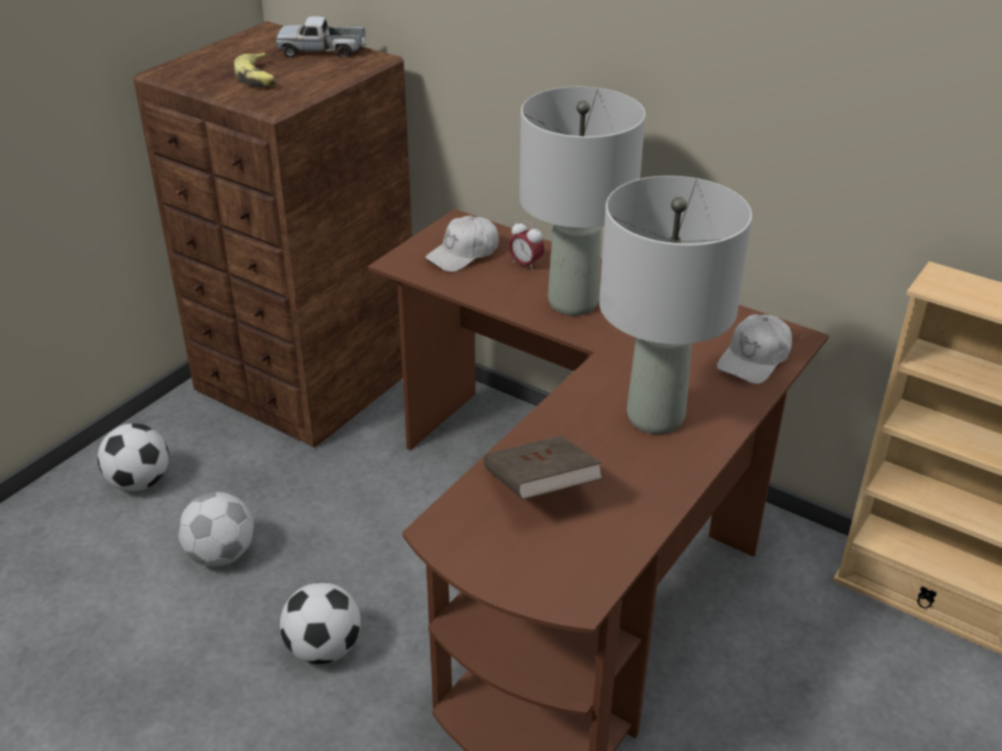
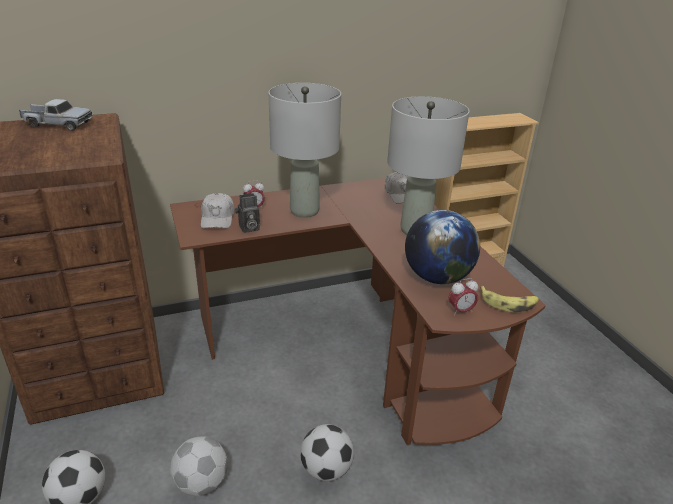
camera: 55 degrees left, 5 degrees down
(258, 78) = (51, 148): banana -> banana (508, 303)
(322, 51) = (58, 124): toy truck -> toy truck turned 120 degrees counterclockwise
(468, 286) = (248, 228): none -> camera
(475, 542) = (460, 311): none -> alarm clock
(540, 488) = (437, 277): brown book -> globe

